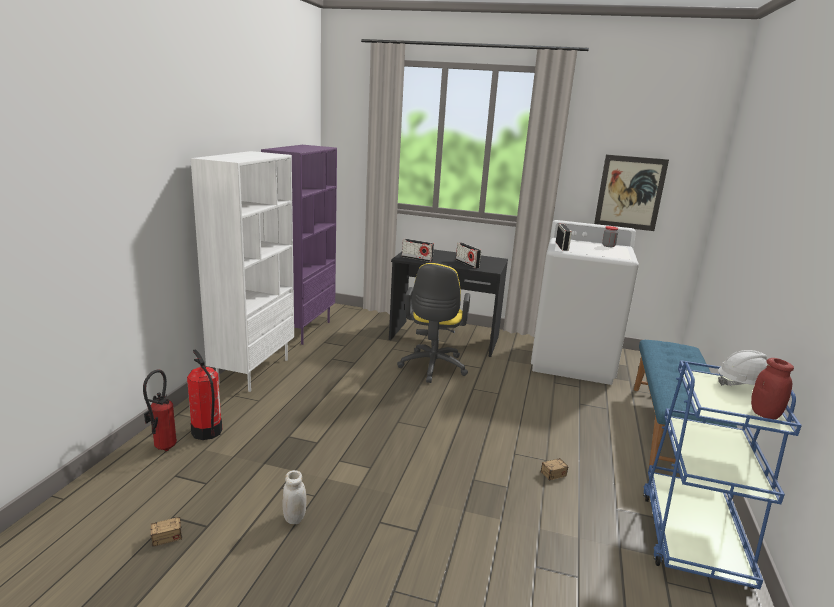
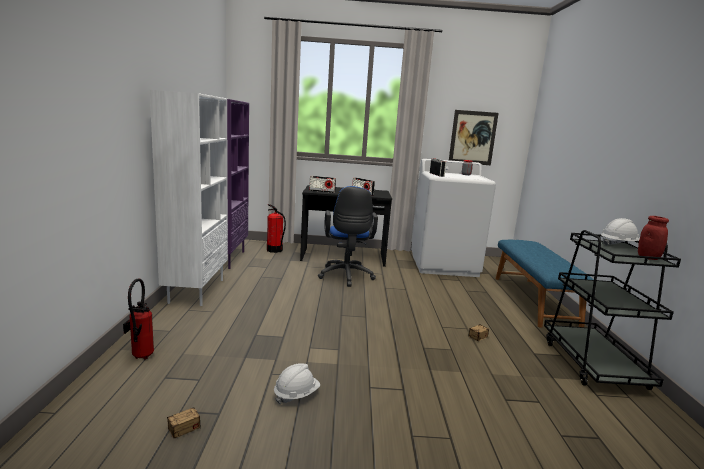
camera: 15 degrees left, 5 degrees down
(207, 432) = (177, 340): fire extinguisher -> fire extinguisher (274, 250)
(294, 518) = (296, 395): white jar -> white hard hat
(432, 368) = (346, 277): yellow office chair -> blue office chair
(692, 537) = (593, 364): blue cart -> black cart

